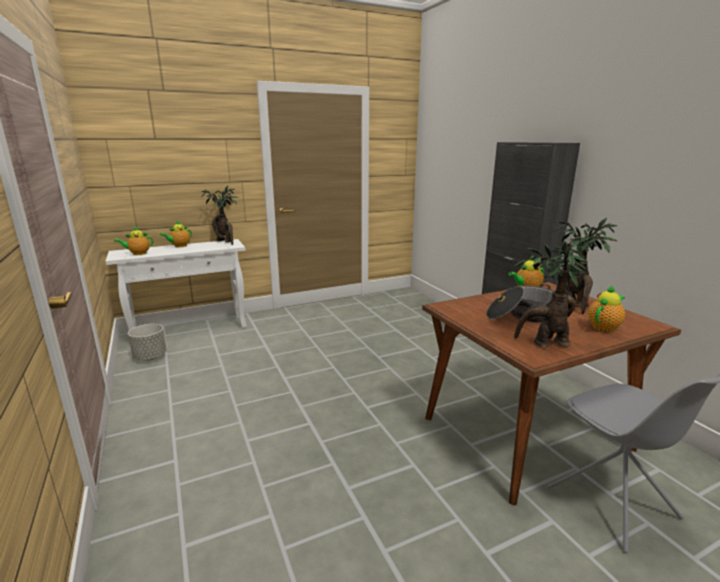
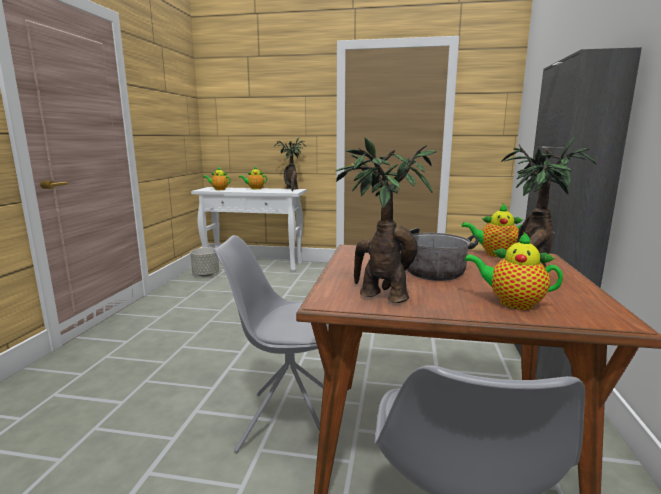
camera: 35 degrees right, 5 degrees down
(426, 461) = (289, 422): none -> grey chair
(604, 327) = (512, 303): teapot -> teapot turned 150 degrees counterclockwise

